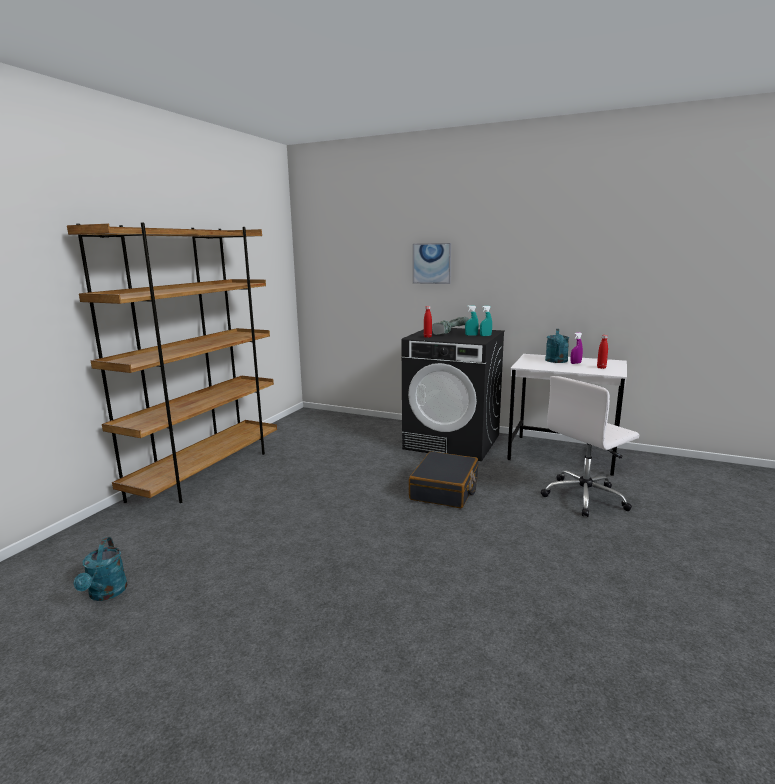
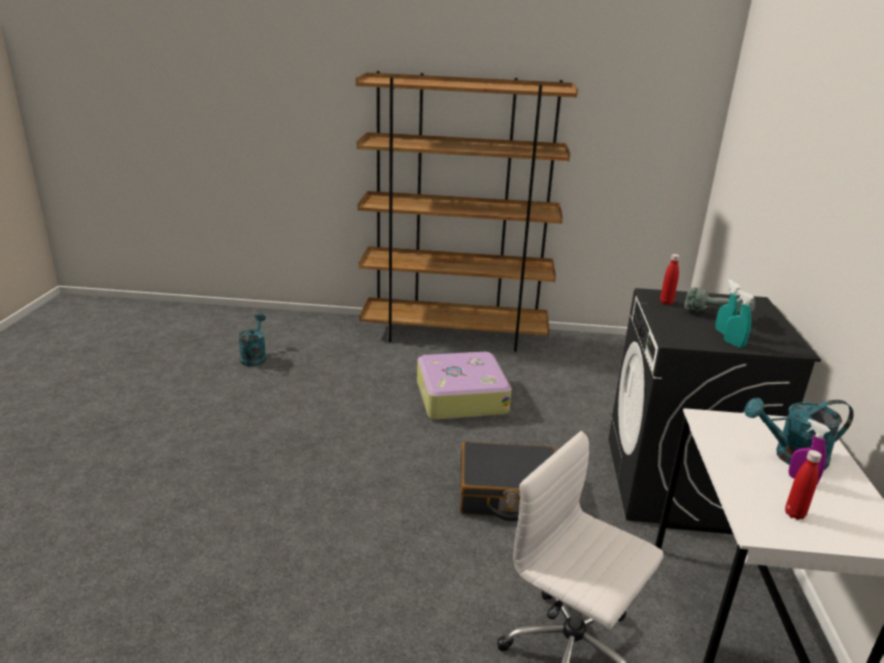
camera: 70 degrees right, 10 degrees up
(106, 594) = (254, 357): turquoise watering can -> turquoise watering can turned 120 degrees clockwise
(312, 485) = (460, 397): none -> suitcase
(432, 263) = (804, 190): picture -> none

